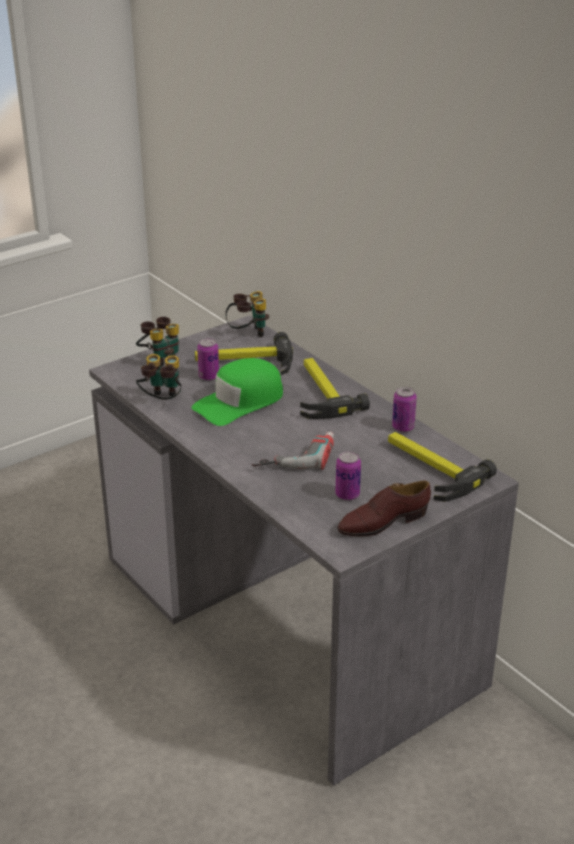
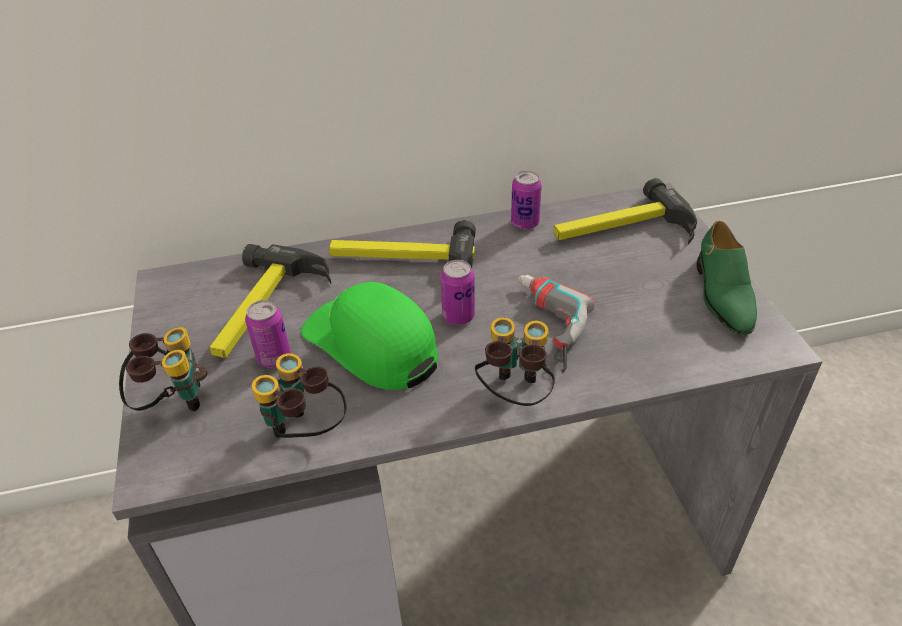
camera: 65 degrees left, 10 degrees up
(239, 402) = (371, 344): green cap -> green cap turned 150 degrees clockwise
(247, 333) = (189, 285): binoculars -> binoculars (514, 394)
(347, 495) = (653, 307): can -> can (458, 316)
(382, 522) = (722, 295): brown shoe -> green shoe

